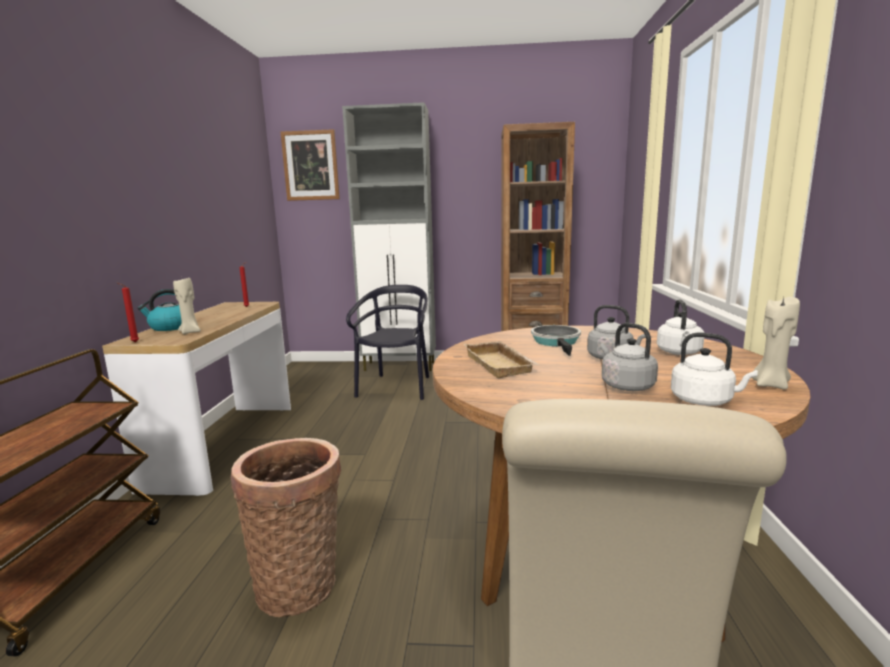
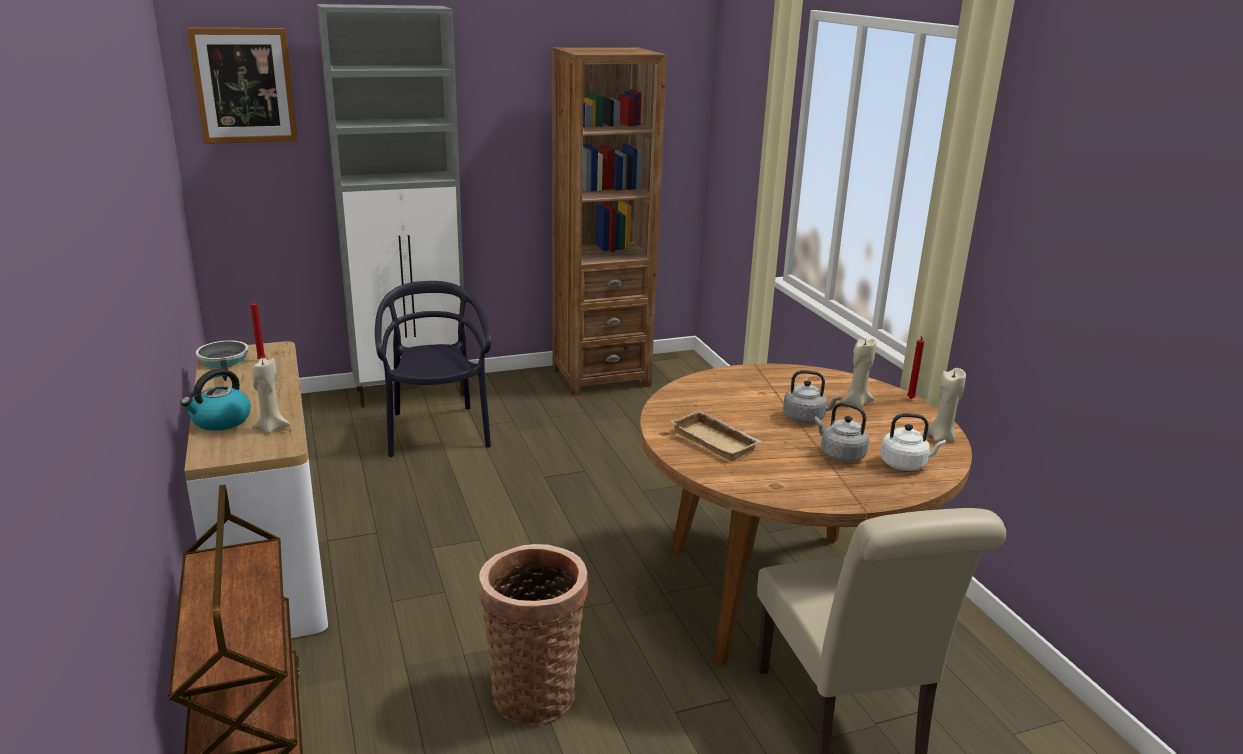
camera: 25 degrees left, 10 degrees up
(133, 342) = (223, 458): red candle -> red candle (910, 399)
(557, 342) = (739, 398): frying pan -> frying pan (224, 361)
(679, 353) = (856, 402): white kettle -> beige candle

